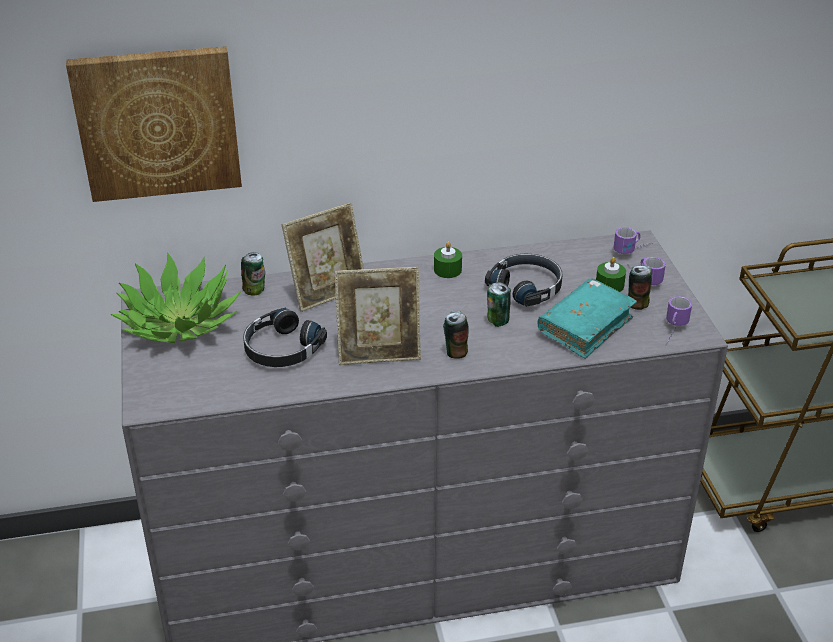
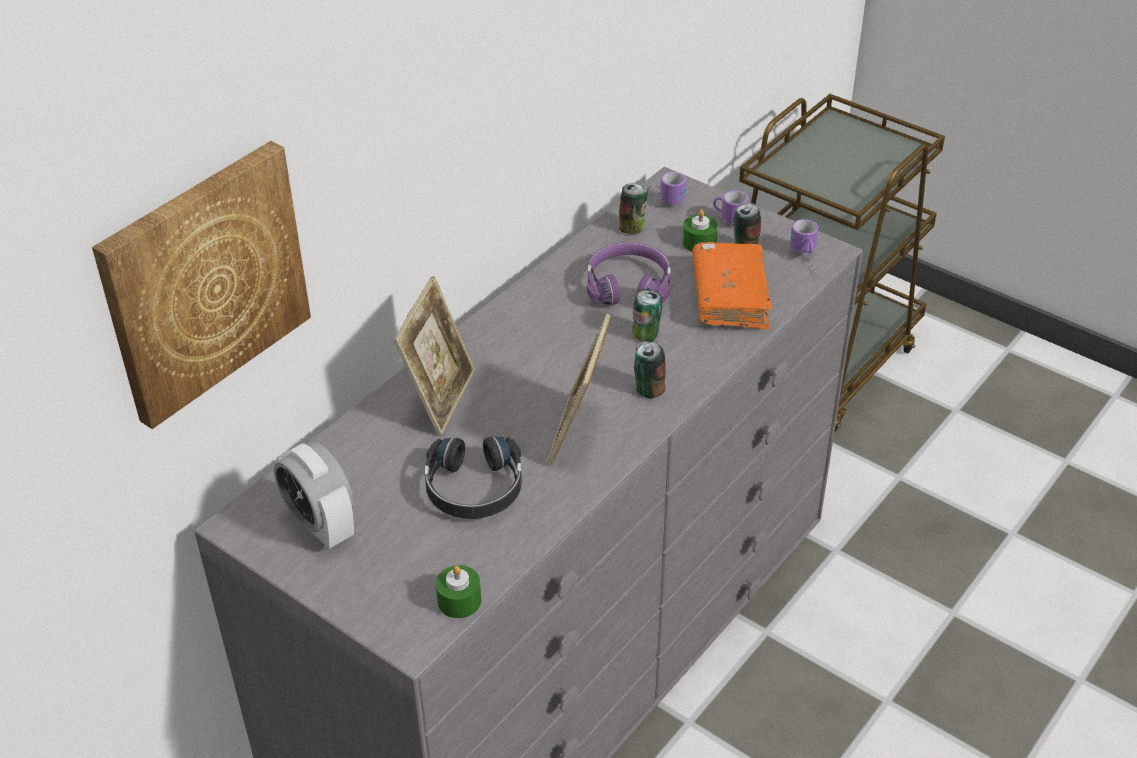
camera: 40 degrees left, 5 degrees up
(179, 322) = (320, 526): potted plant -> alarm clock
(255, 290) = (357, 440): can -> can (632, 228)
(379, 353) = (578, 433): picture frame -> picture frame turned 150 degrees clockwise
(447, 270) = (530, 307): green candle -> green candle (459, 601)
(527, 287) = (628, 285): black headphones -> purple headphones
(585, 327) = (729, 297): turquoise book -> orange book

